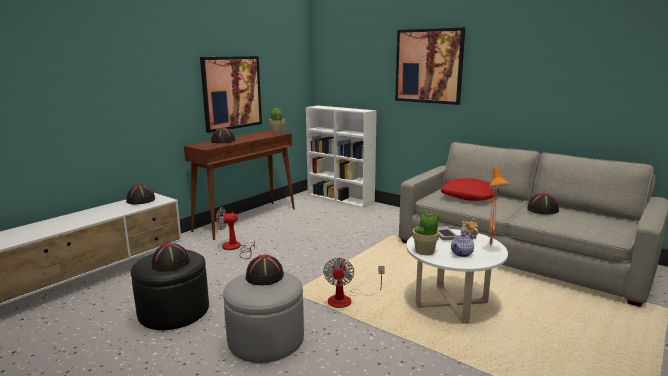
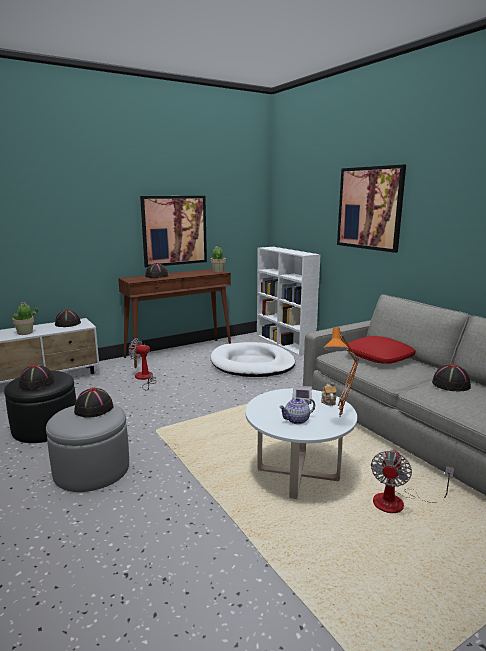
camera: 20 degrees right, 0 degrees up
(328, 220) = (252, 364): none -> white dog bed
(347, 299) = (197, 447): fan -> fan (398, 502)
(425, 251) = (261, 410): potted plant -> potted plant (25, 333)

